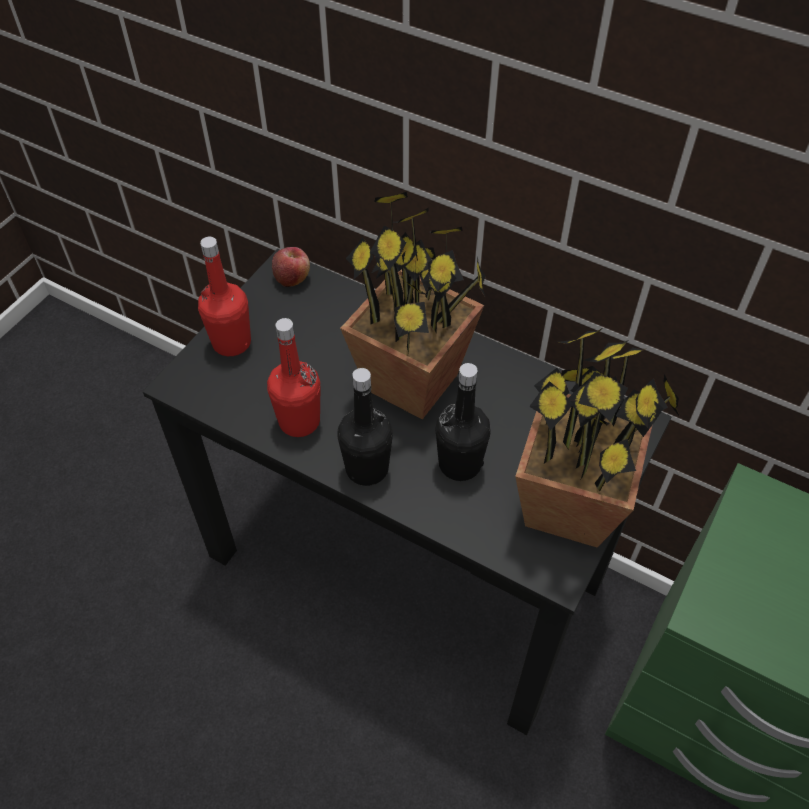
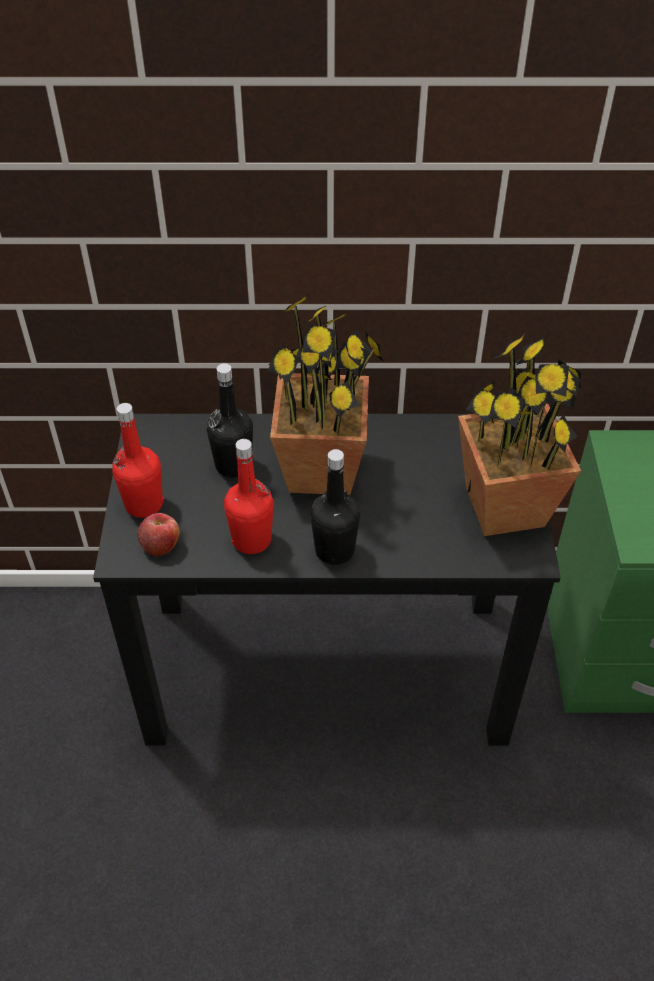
camera: 30 degrees left, 5 degrees down
(292, 278) = (157, 431): apple -> apple (160, 545)
(459, 464) = (403, 514): black bottle -> black bottle (233, 465)

